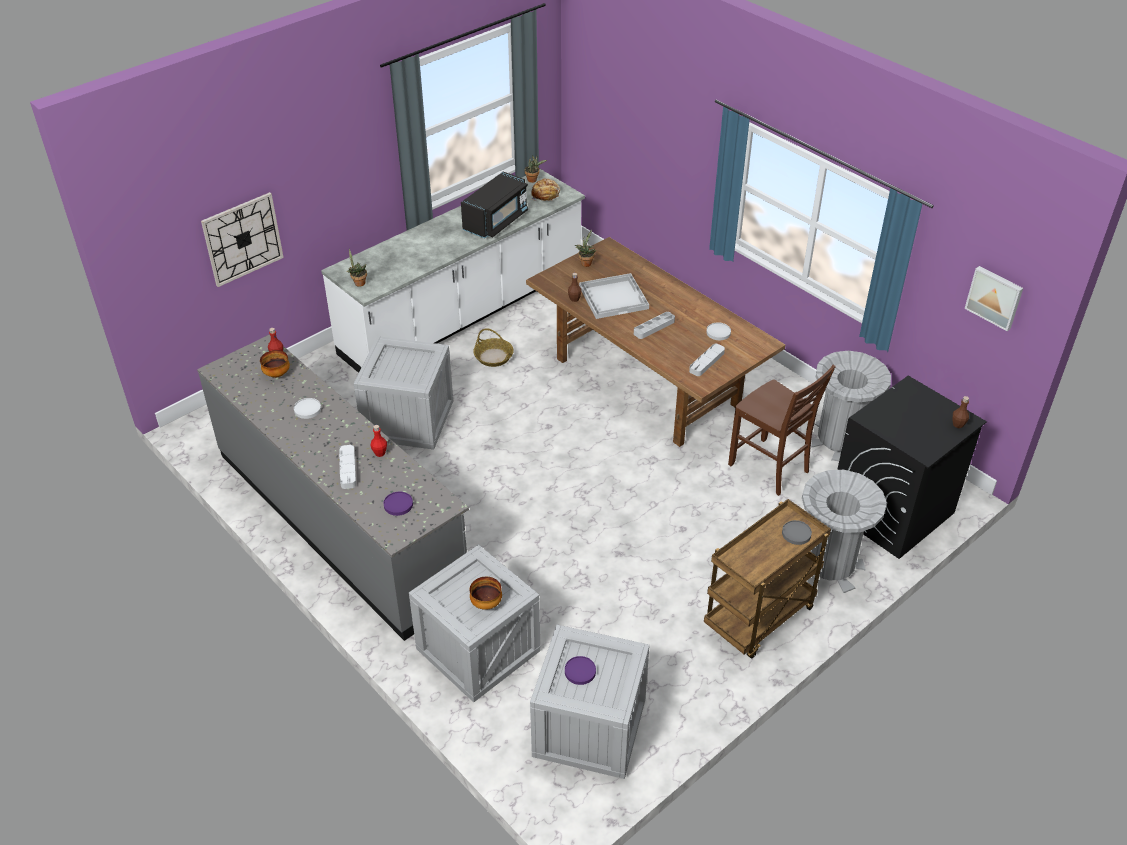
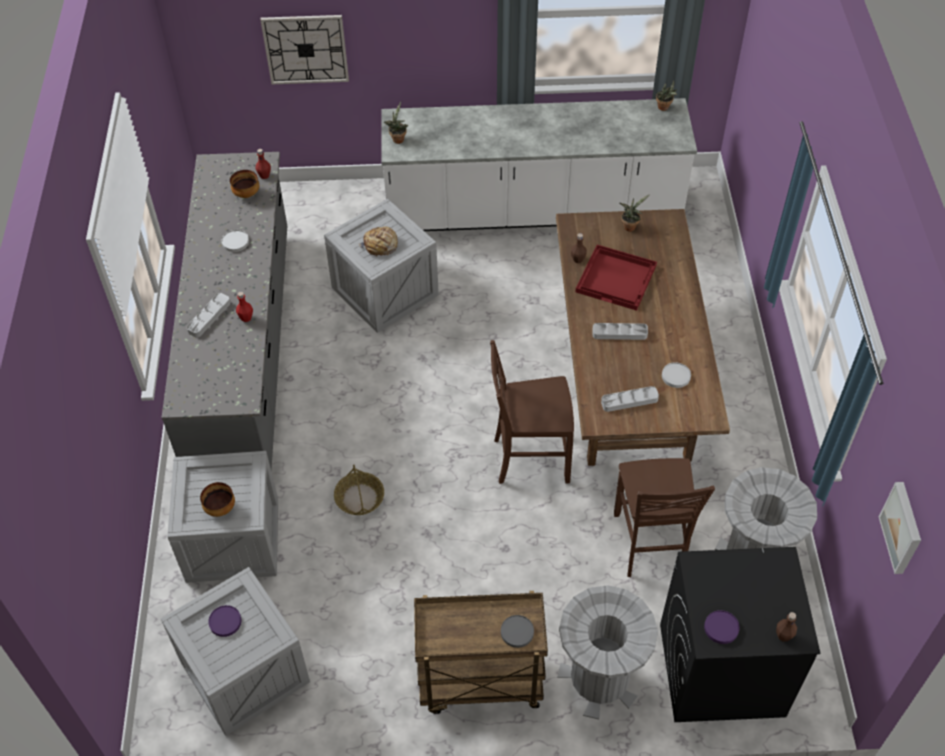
camera: 40 degrees right, 10 degrees up
(398, 504) = (211, 375): purple plate -> purple plate (721, 628)
(493, 357) = (515, 271): basket -> basket (359, 498)
(496, 221) = (581, 136): black microwave -> none
(545, 195) = (658, 131): bread -> bread (380, 246)
(614, 297) = (617, 278): white tray -> red tray
(636, 465) = (529, 459): none -> brown chair

